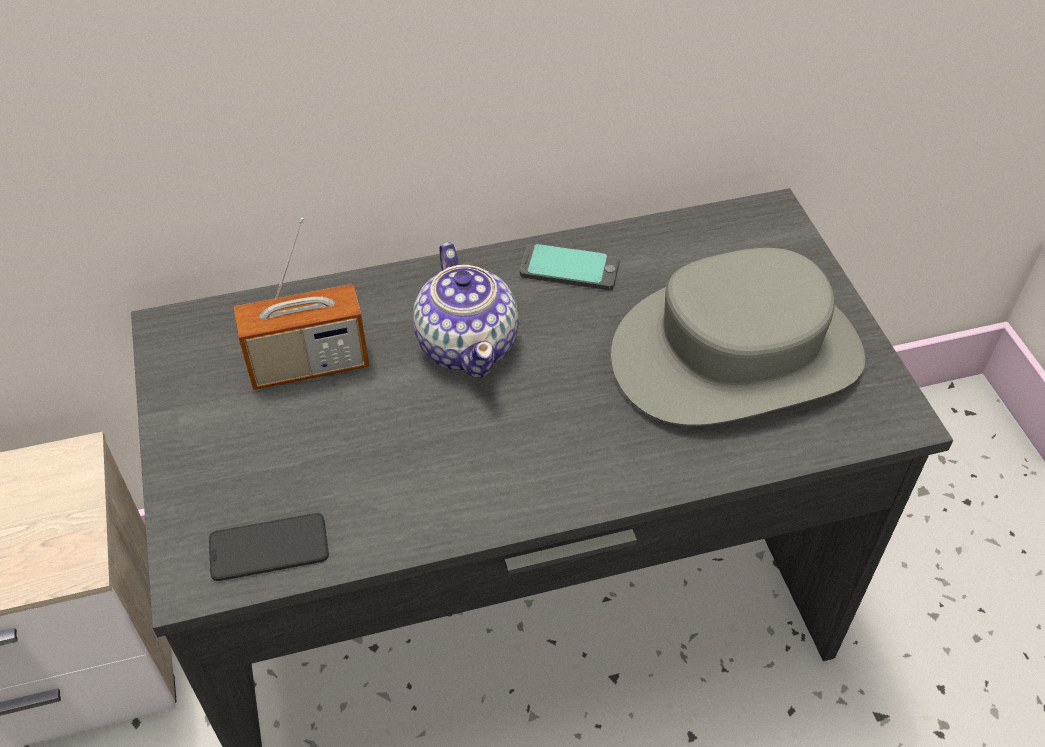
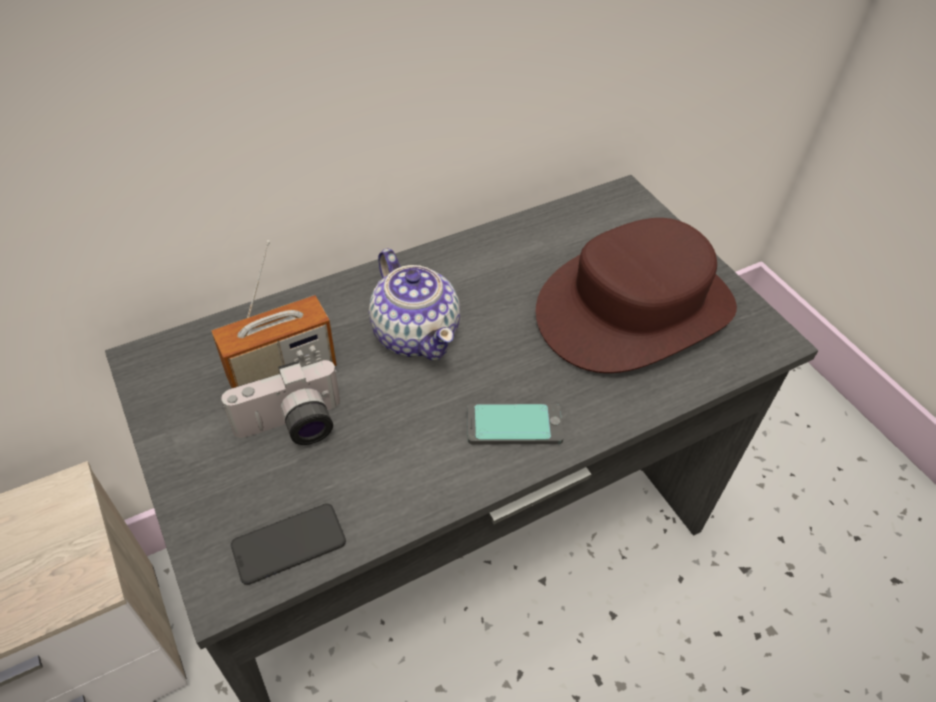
camera: 15 degrees left, 0 degrees up
(304, 426) = (292, 427): none -> camera
(569, 268) = (481, 258): phone -> phone (514, 425)
(736, 354) = (634, 308): grey hat -> brown hat

